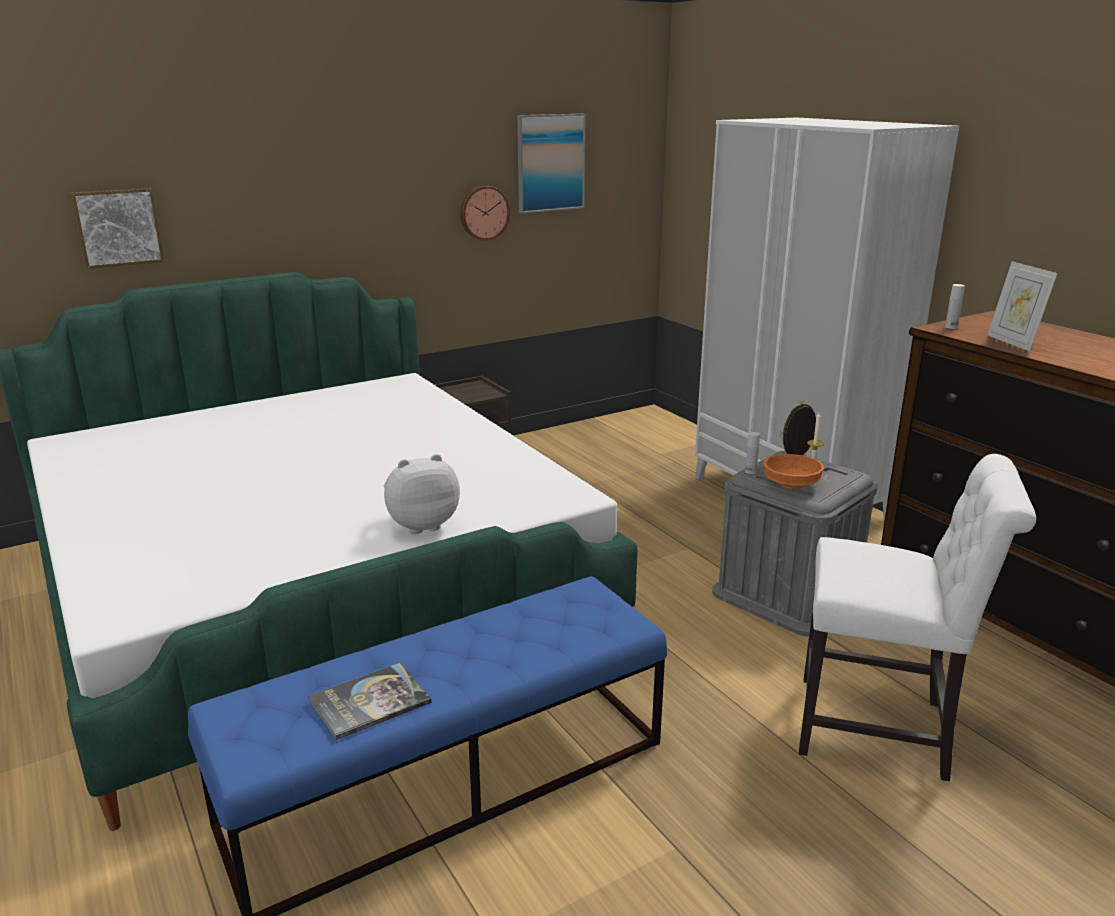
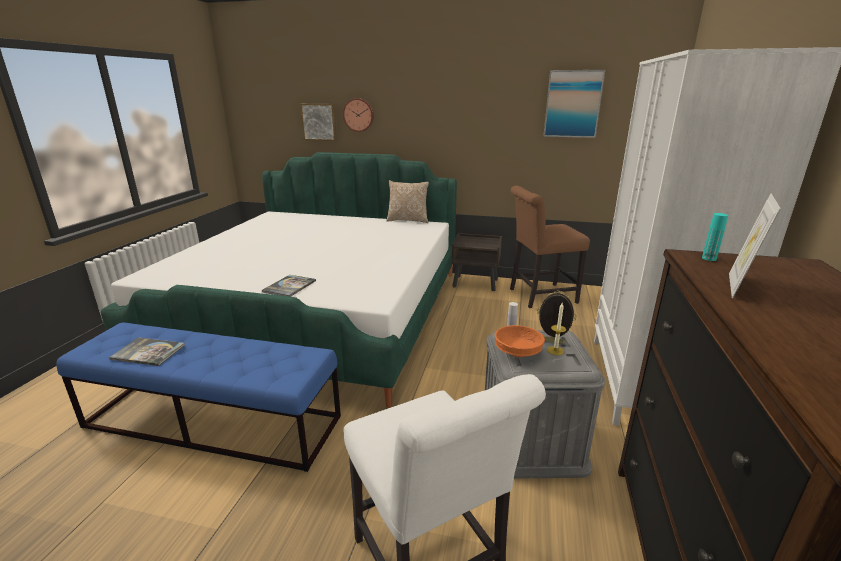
camera: 45 degrees right, 0 degrees up
(350, 384) = (408, 220): none -> pillow
(421, 525) = (289, 286): plush toy -> book
(483, 212) = (517, 133): wall clock -> wall clock (359, 115)
(567, 449) = (539, 296): none -> brown chair
(951, 327) = (709, 258): white bottle -> turquoise bottle

